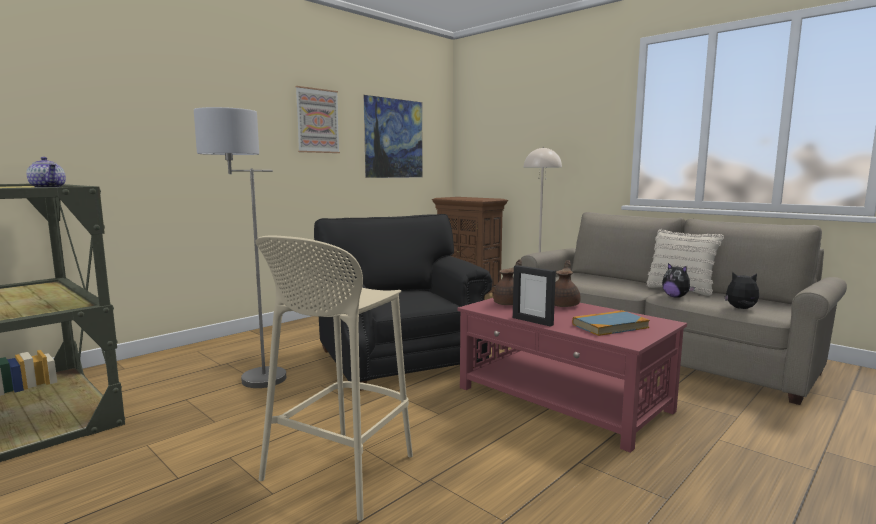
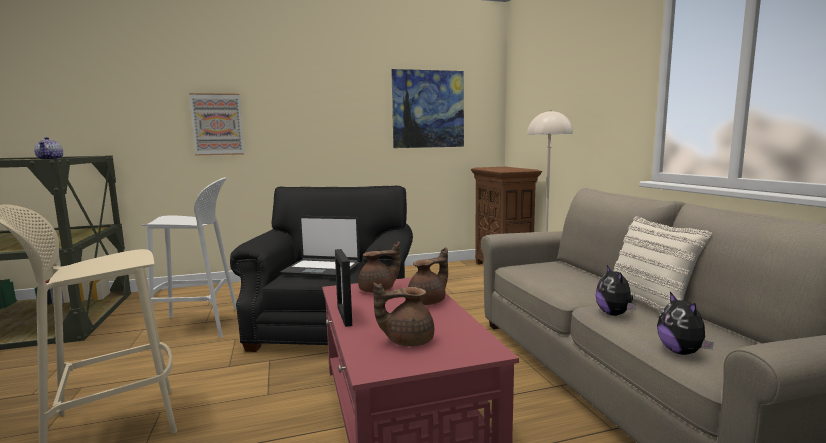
camera: 30 degrees right, 0 degrees up
(251, 383) = (198, 325): grey floor lamp -> white stool
(317, 121) = (340, 97): picture -> picture (217, 124)
(408, 298) = (322, 269): none -> laptop
(610, 326) = (407, 340): book -> brown teapot
(741, 309) = (681, 352): plush toy -> plush toy turned 150 degrees counterclockwise

